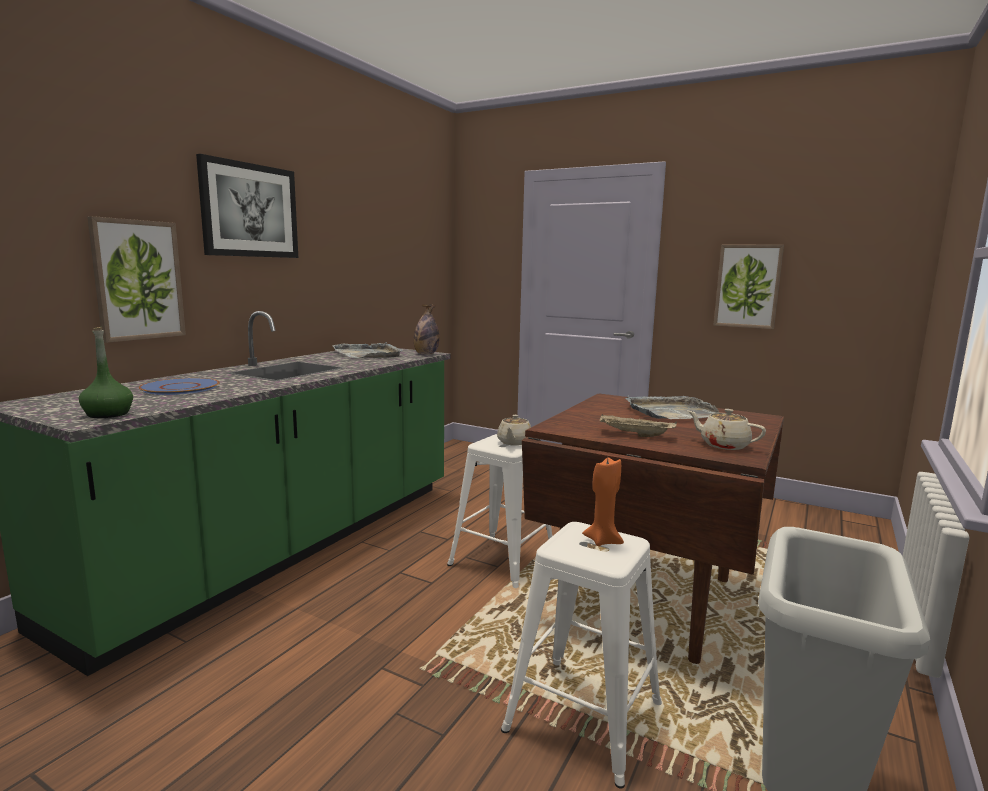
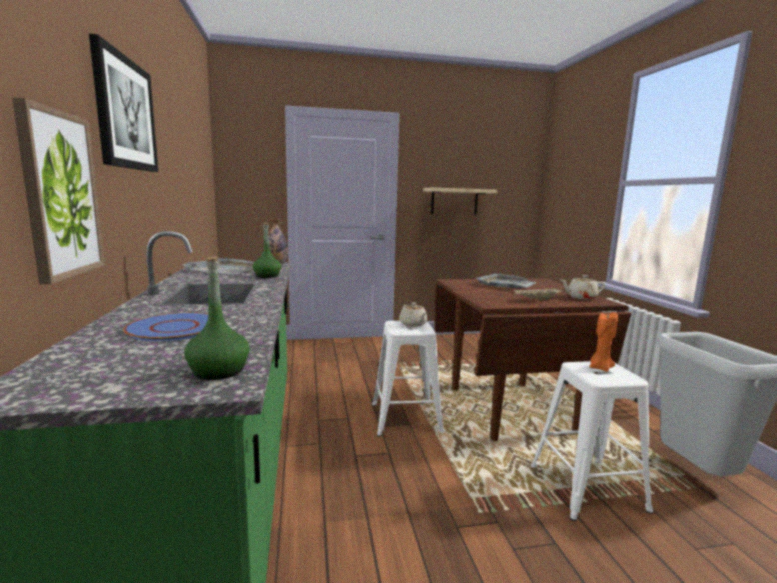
camera: 40 degrees left, 0 degrees up
(376, 363) = (267, 276): none -> green bottle
(747, 286) = (454, 201): picture -> beige shelf

